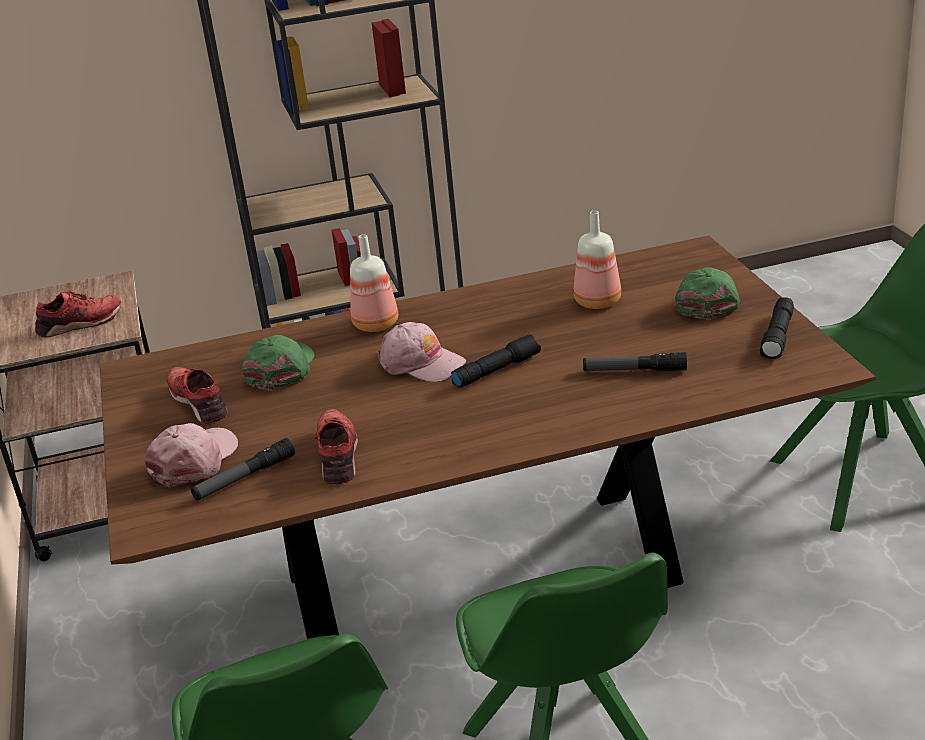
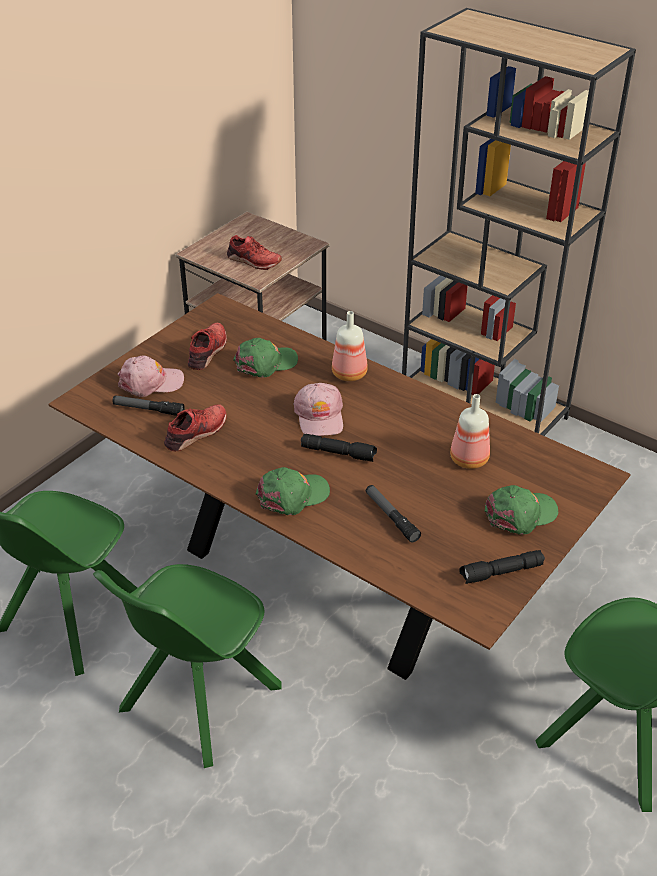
camera: 50 degrees right, 10 degrees up
(531, 420) = (293, 496): none -> green cap

